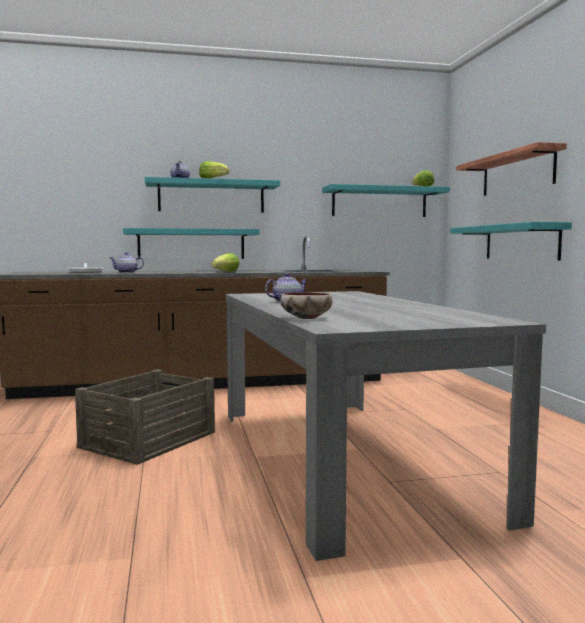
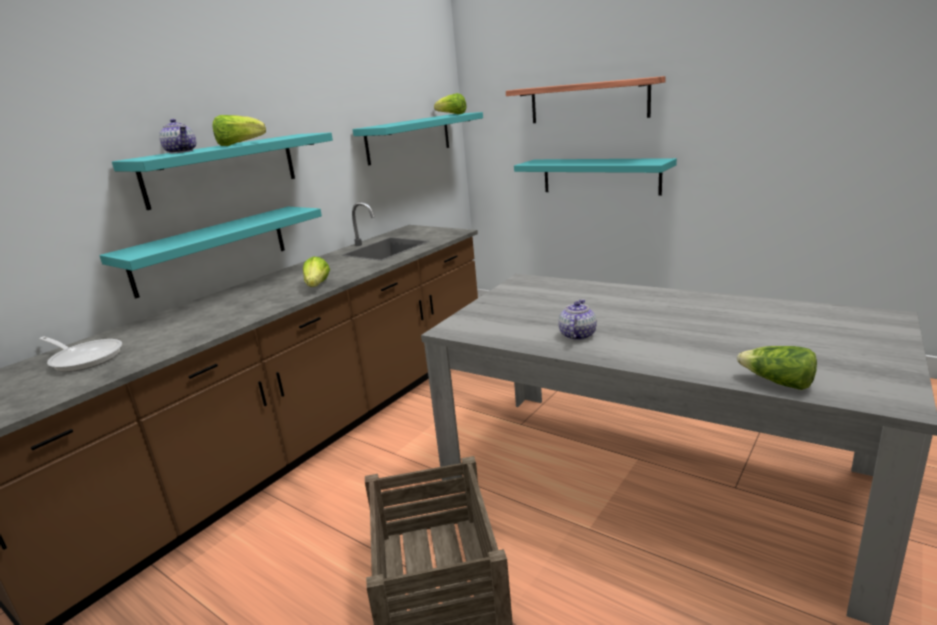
camera: 40 degrees left, 15 degrees up
(127, 272) = (174, 336): teapot -> none
(305, 318) = (777, 383): bowl -> lettuce

